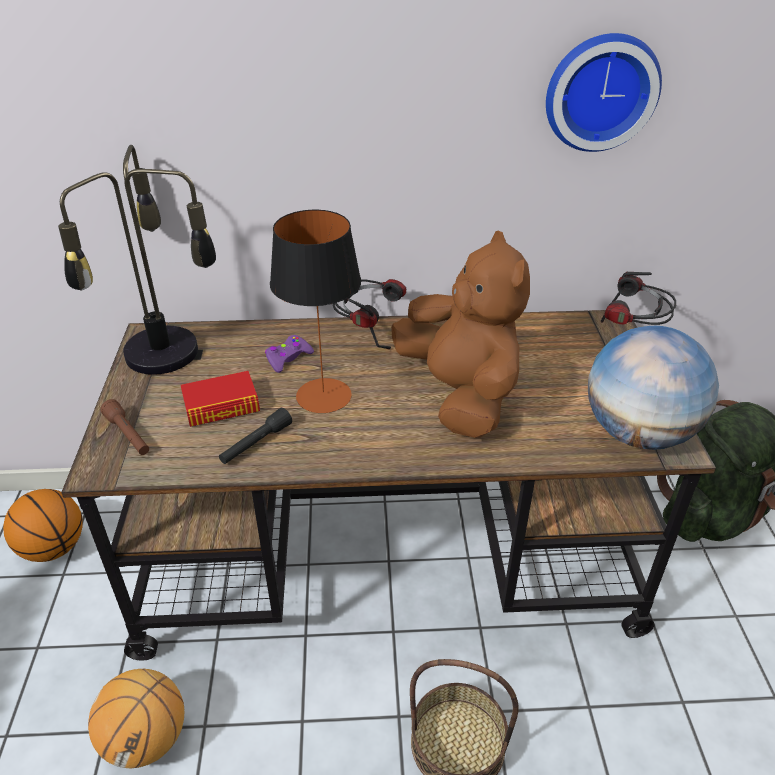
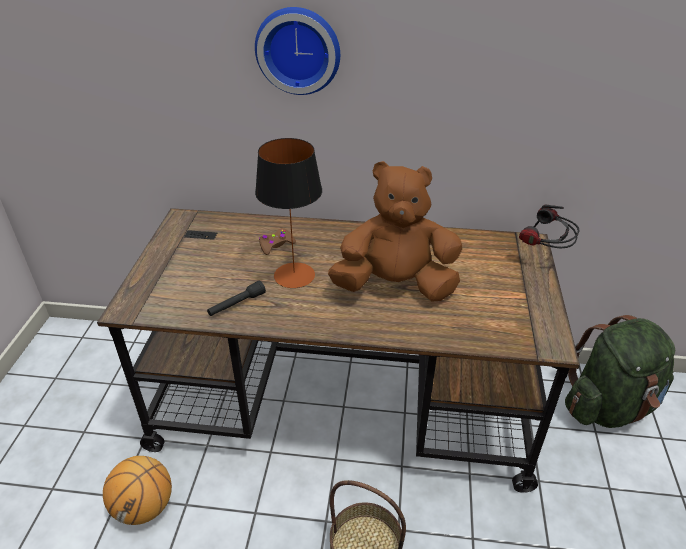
camera: 10 degrees right, 0 degrees up
(54, 547) = (108, 364): basketball -> none
(128, 435) = (150, 288): brown flashlight -> none
(163, 353) = (189, 232): table lamp -> none
(221, 406) = (219, 274): book -> none
(288, 358) = (276, 245): purple game controller -> brown game controller
(367, 333) = (339, 232): headphones -> none
(460, 395) = (395, 286): brown plush toy -> brown plush toy turned 75 degrees counterclockwise
(600, 91) = (527, 63): wall clock -> wall clock (298, 50)
(639, 433) = (525, 331): globe -> none

